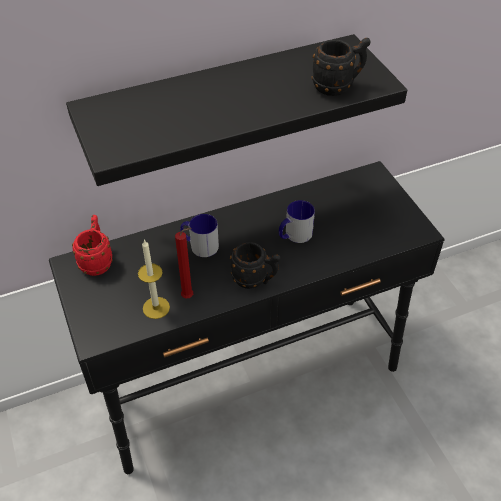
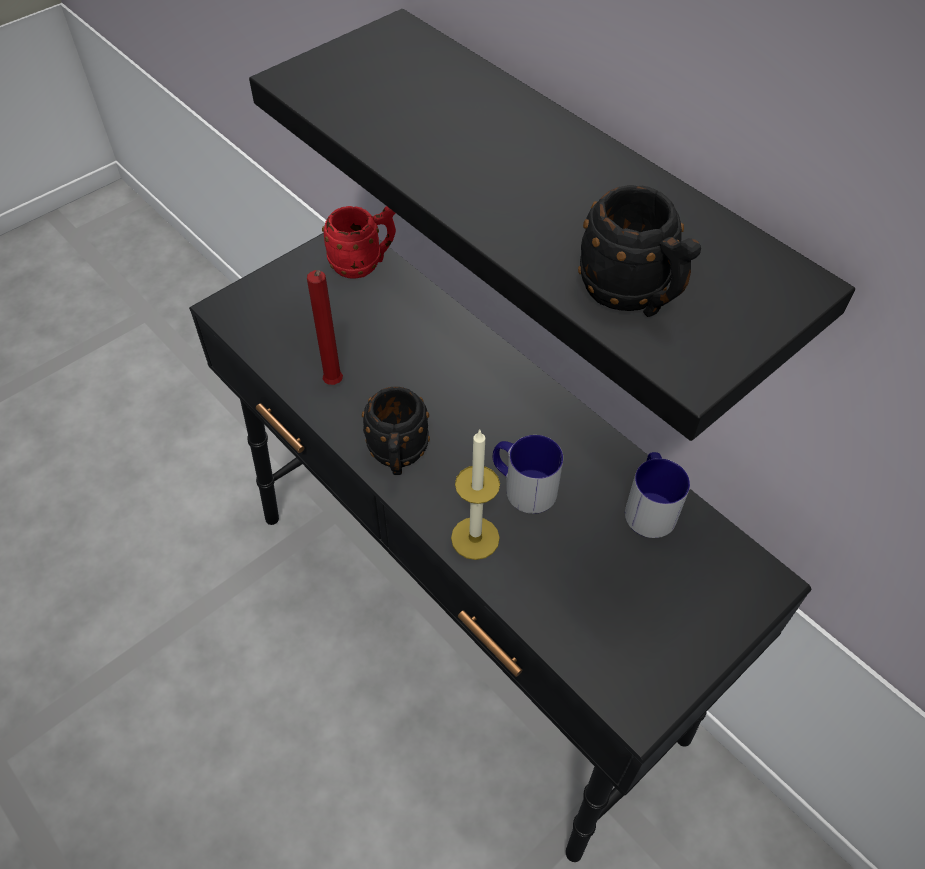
camera: 70 degrees right, 5 degrees up
(156, 308) = (300, 353): candle -> candle (475, 538)
(199, 245) = (442, 365): mug -> mug (649, 506)

